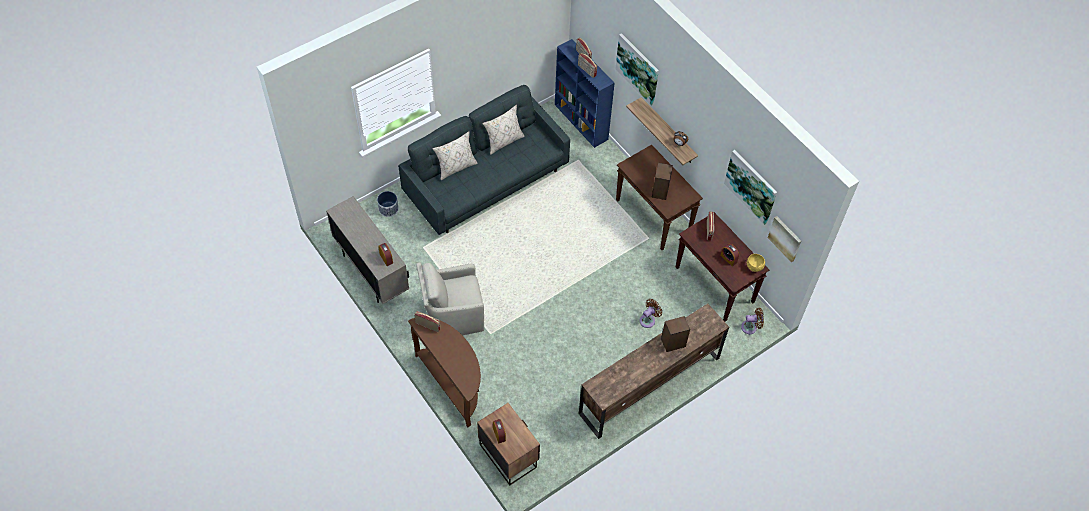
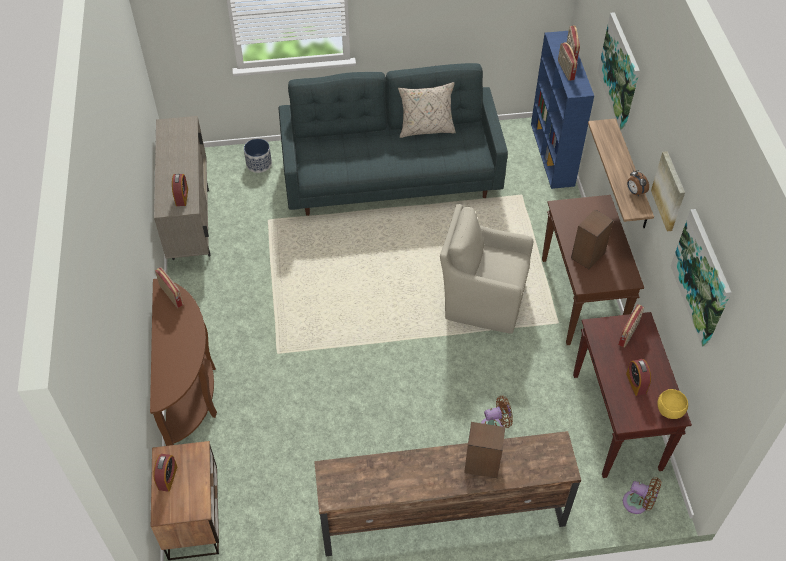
camera: 30 degrees right, 5 degrees down
(453, 315) = (248, 311): beige armchair -> beige armchair (482, 300)
(455, 167) = (349, 136): beige pillow -> none
(785, 238) = (724, 378): picture -> picture (669, 191)

